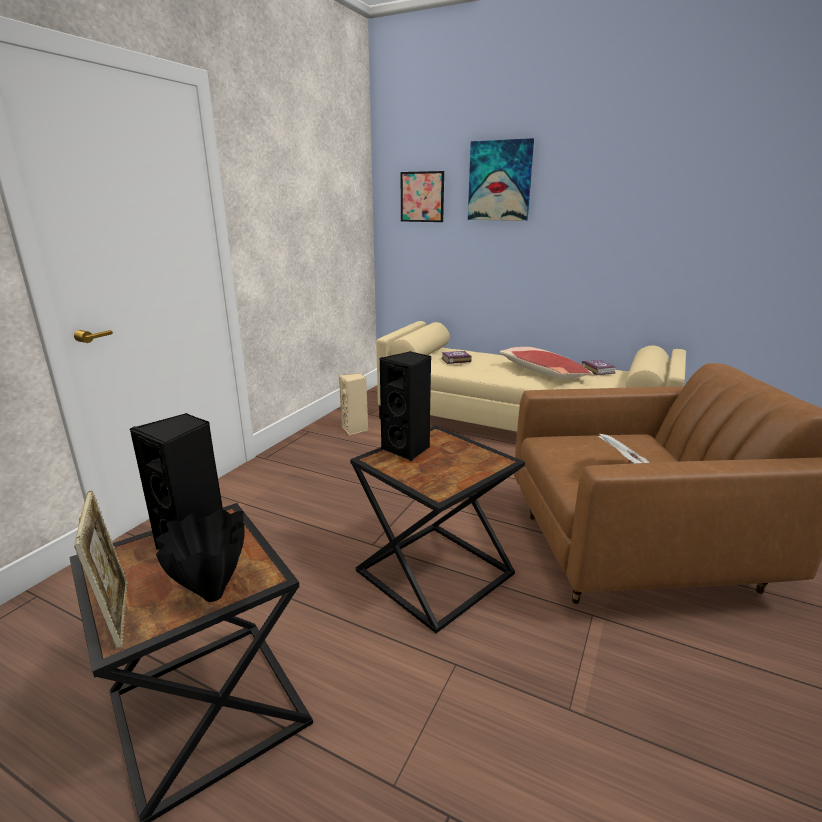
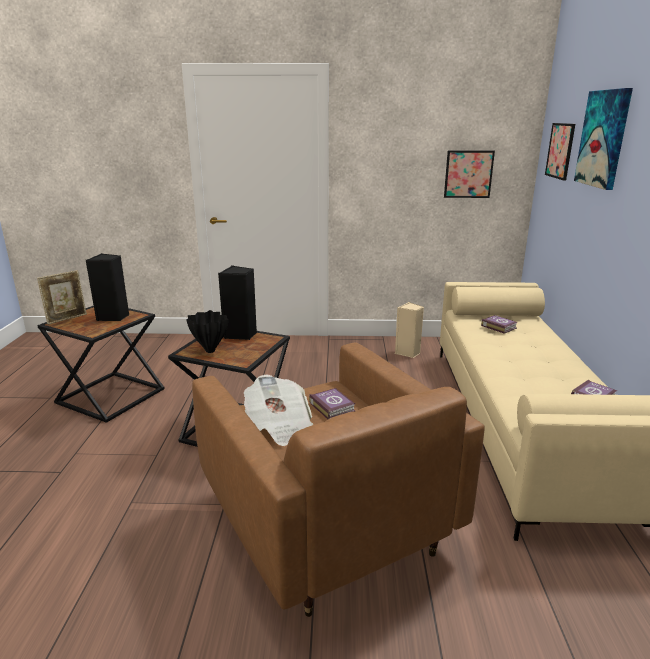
camera: 65 degrees right, 0 degrees up
(211, 596) = (78, 328): black vase -> black vase (209, 351)
(338, 226) = (468, 174): none -> picture
(542, 372) = (530, 369): pillow -> none
(598, 446) = (332, 406): none -> book

